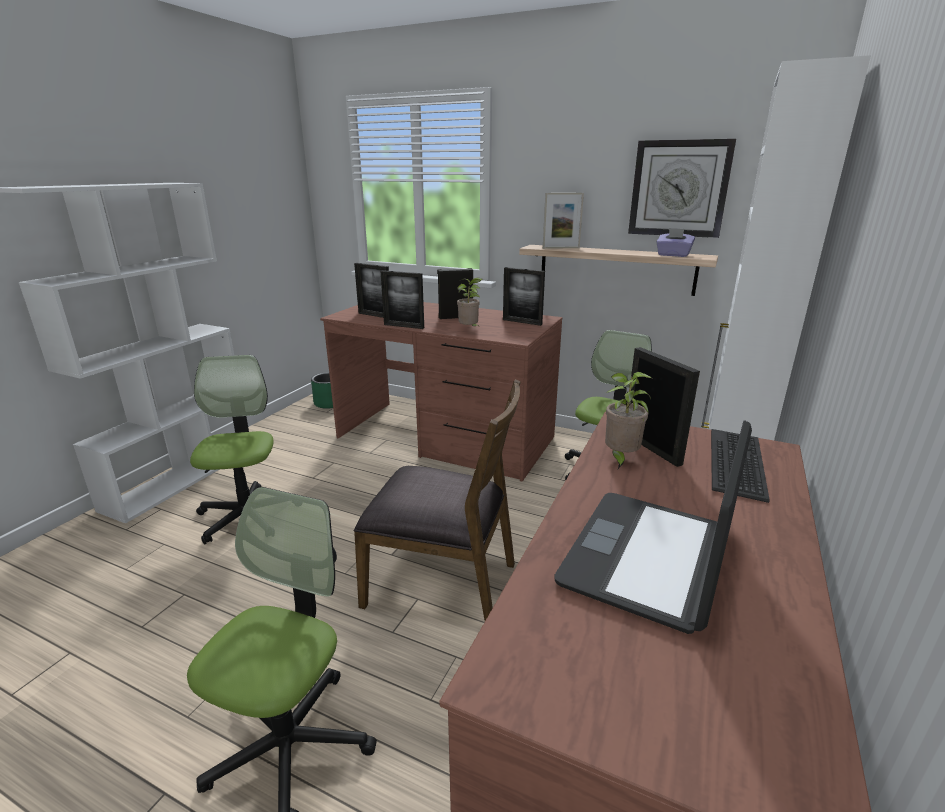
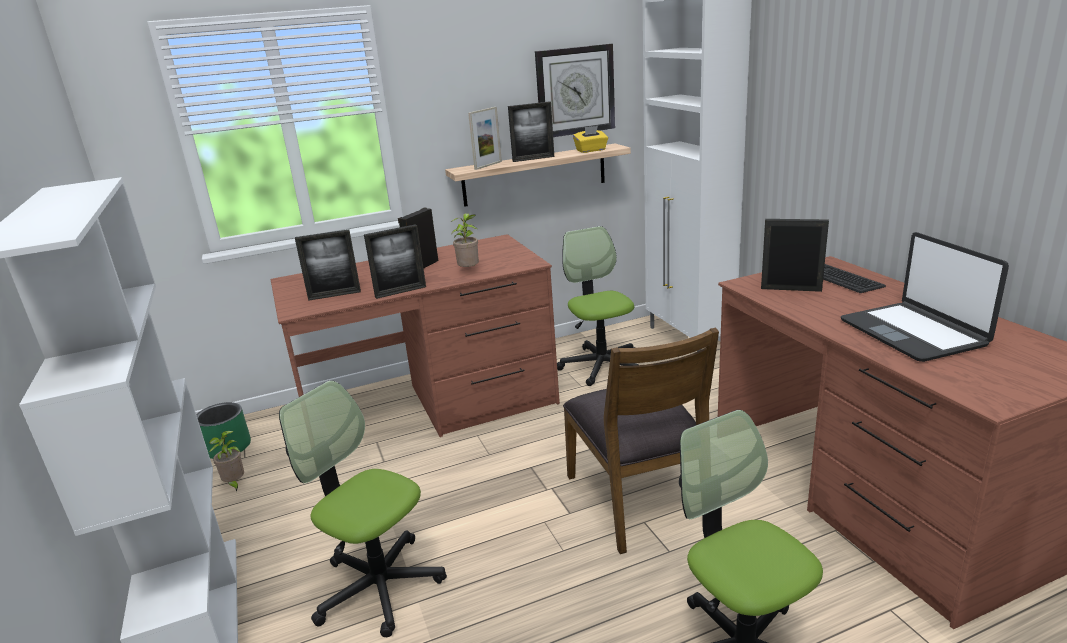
camera: 45 degrees left, 0 degrees up
(443, 582) = (639, 500): brown chair -> brown chair turned 105 degrees clockwise
(522, 322) = (491, 249): picture frame -> picture frame (533, 159)
(620, 458) = (793, 301): potted plant -> potted plant (234, 484)
(673, 255) = (591, 150): purple tissue box -> yellow tissue box

